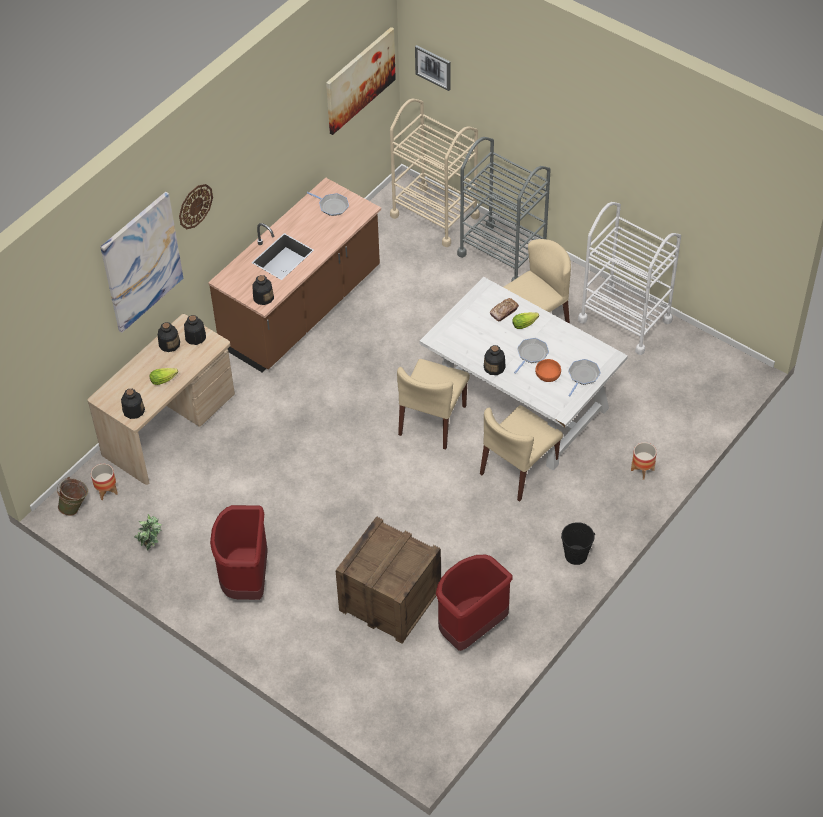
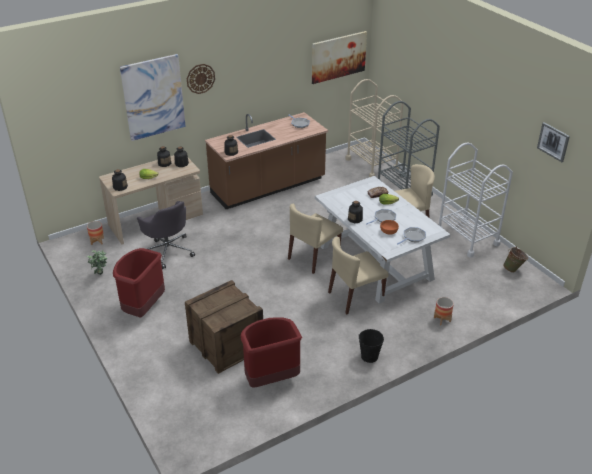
camera: 20 degrees right, 15 degrees down
(76, 507) = (74, 244): green bucket -> green bucket (513, 269)
(222, 475) = (168, 251): none -> grey office chair
(433, 67) = (386, 60): picture -> picture (553, 141)

